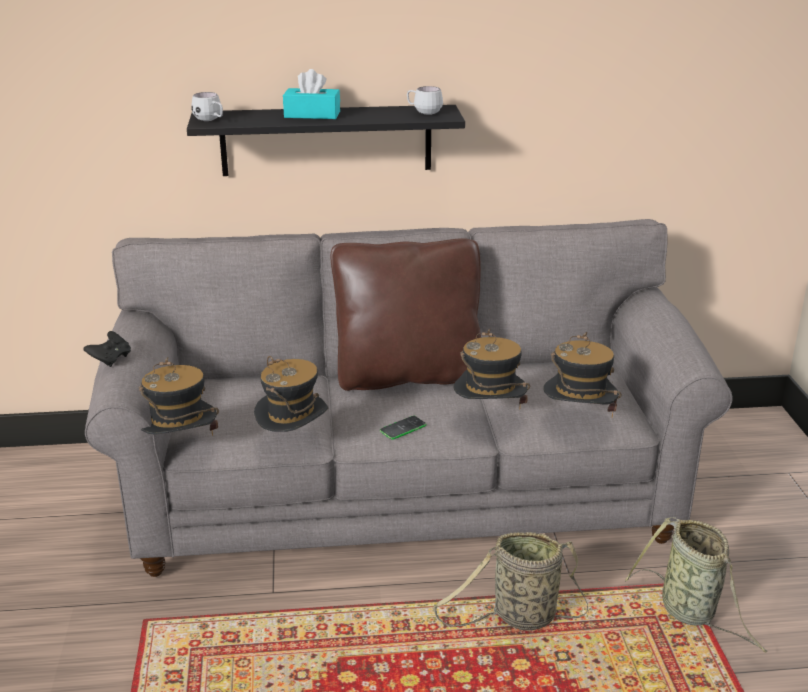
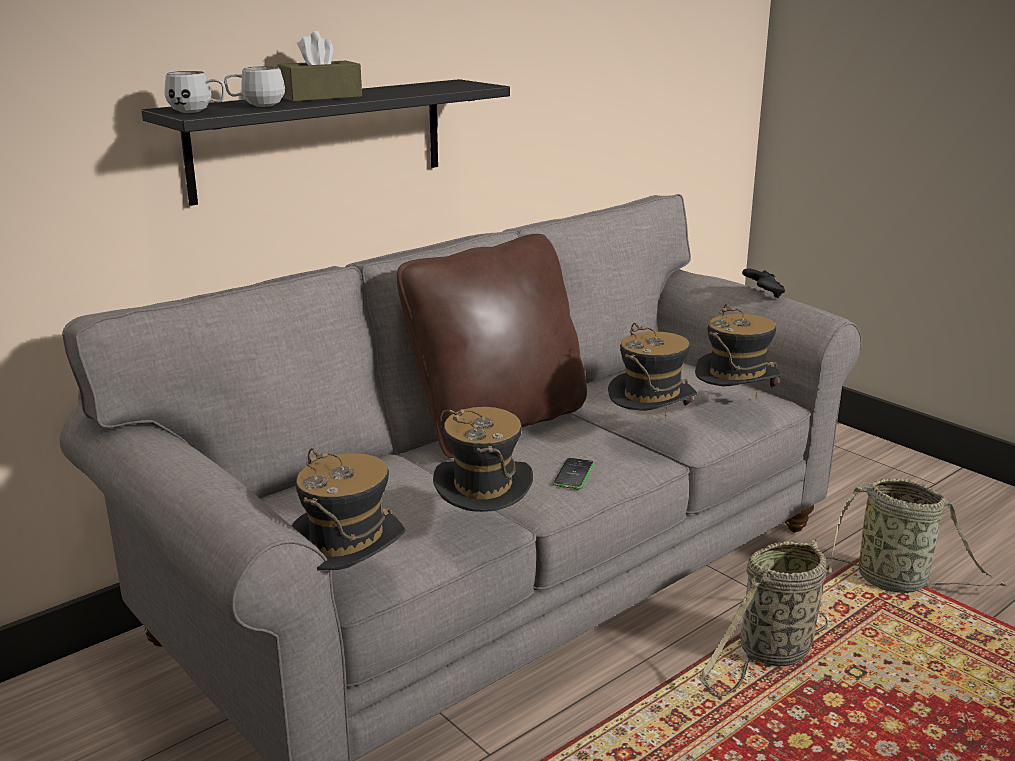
camera: 35 degrees left, 5 degrees down
(110, 359) = (185, 488): black game controller -> black game controller (763, 295)
(312, 115) = (321, 97): turquoise tissue box -> brown tissue box
(423, 112) = (446, 85): white mug -> white mug (256, 105)

